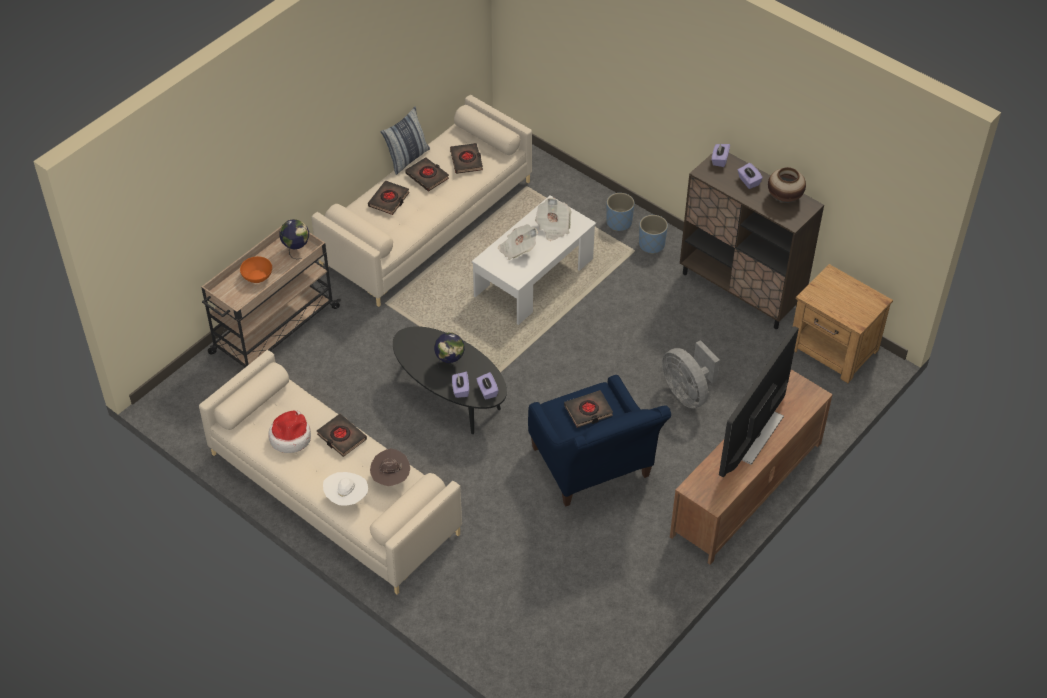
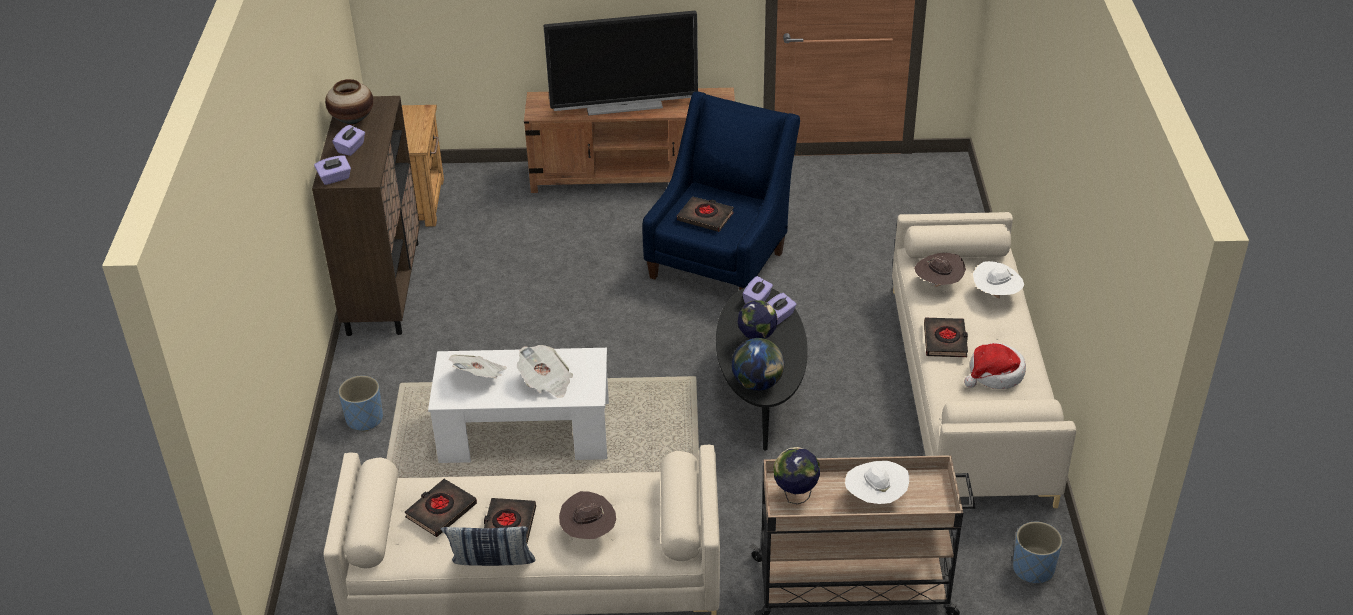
camera: 130 degrees left, 10 degrees down
(257, 276) = (875, 498): orange bowl -> white hat
(389, 200) = (588, 533): black book -> brown hat
(418, 339) = (757, 383): none -> globe
(651, 245) = (377, 377): blue planter -> blue planter (1033, 569)
(687, 392) = (564, 253): grey fan -> none

